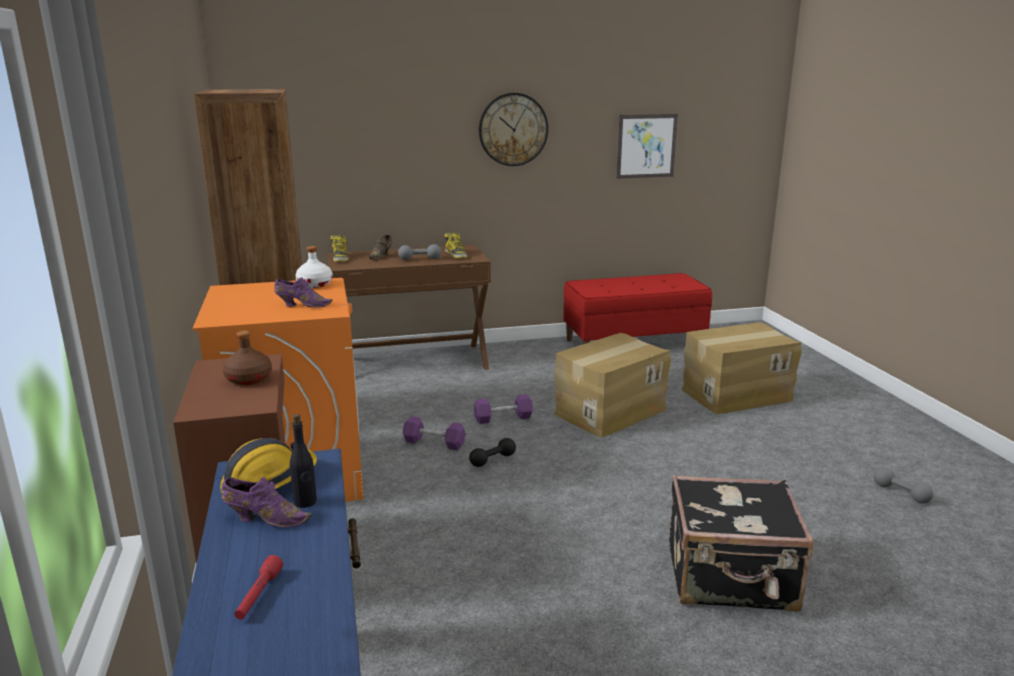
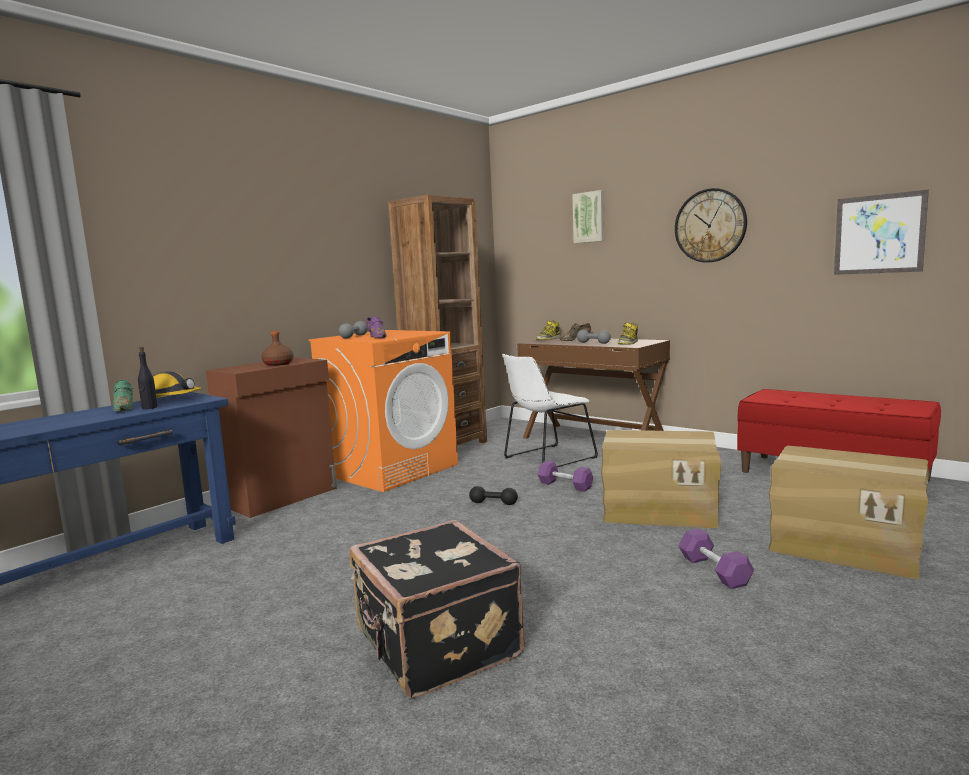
camera: 55 degrees right, 10 degrees down
(258, 595) = (39, 423): red flashlight -> none
(265, 519) = (125, 408): purple shoe -> green shoe
(315, 284) = (423, 332): white bottle -> none
(372, 109) = (589, 217): none -> picture
(422, 397) = (547, 458): none -> white chair
(434, 443) = (487, 482): purple dumbbell -> purple dumbbell (714, 571)
(901, 493) = (818, 719): grey dumbbell -> grey dumbbell (354, 336)

